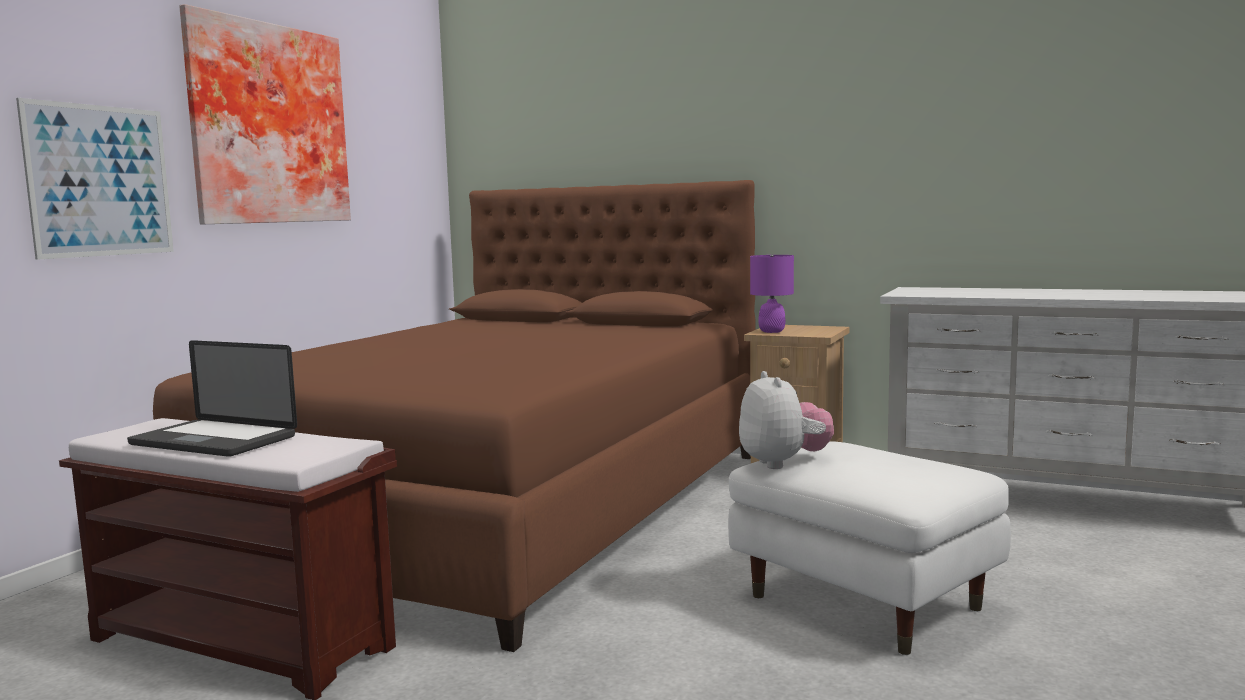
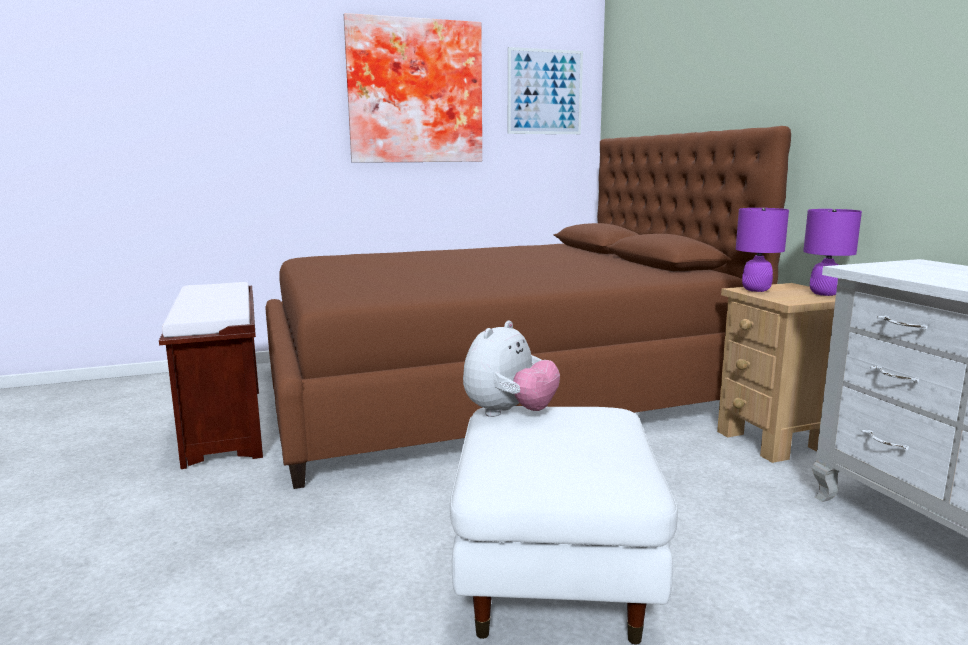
camera: 45 degrees right, 5 degrees up
(100, 181) = (284, 134): picture -> picture (545, 92)
(213, 440) = (205, 298): laptop -> none
(819, 327) = (825, 294): none -> purple table lamp

